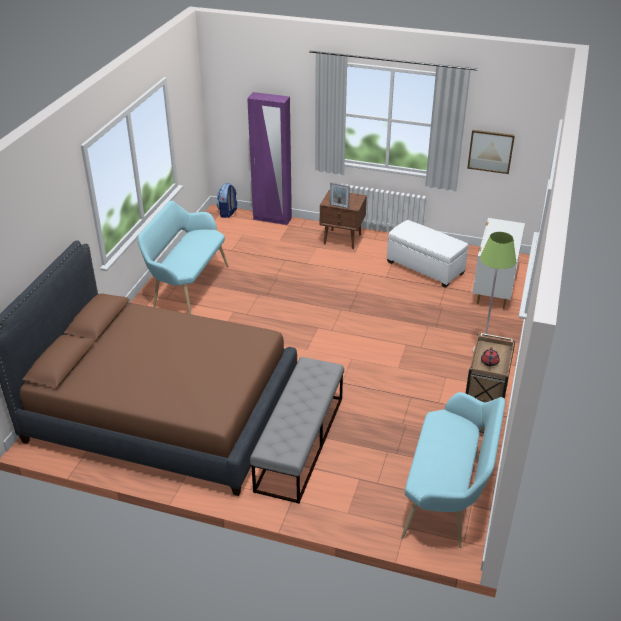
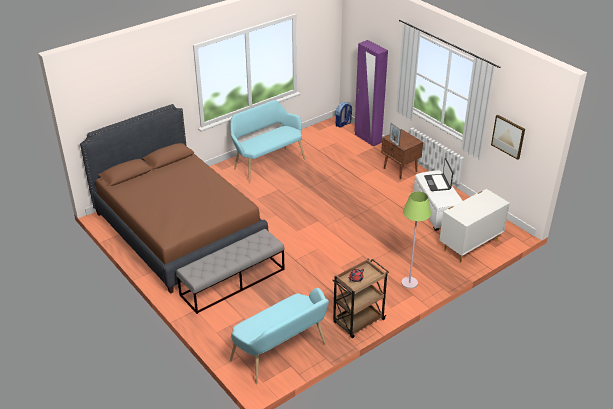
camera: 35 degrees right, 0 degrees up
(422, 233) = (437, 183): none -> laptop

